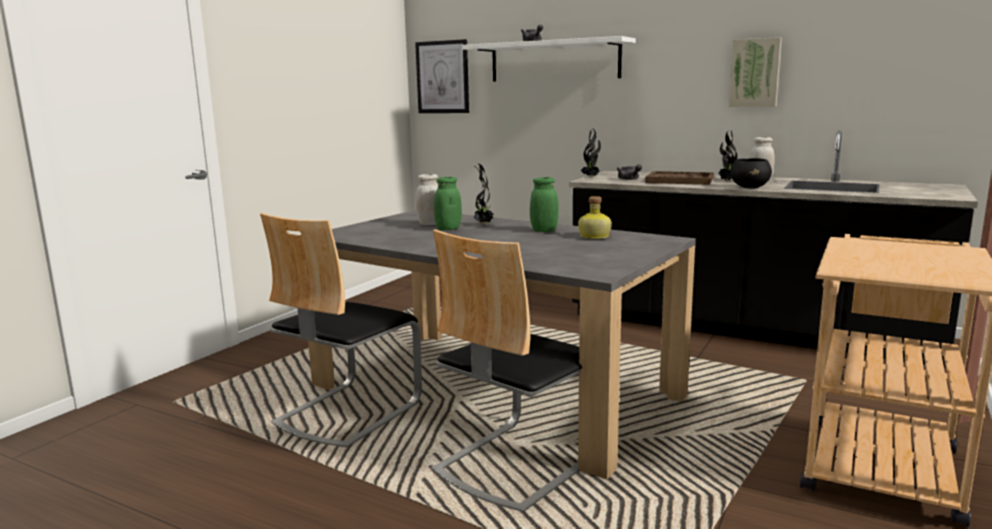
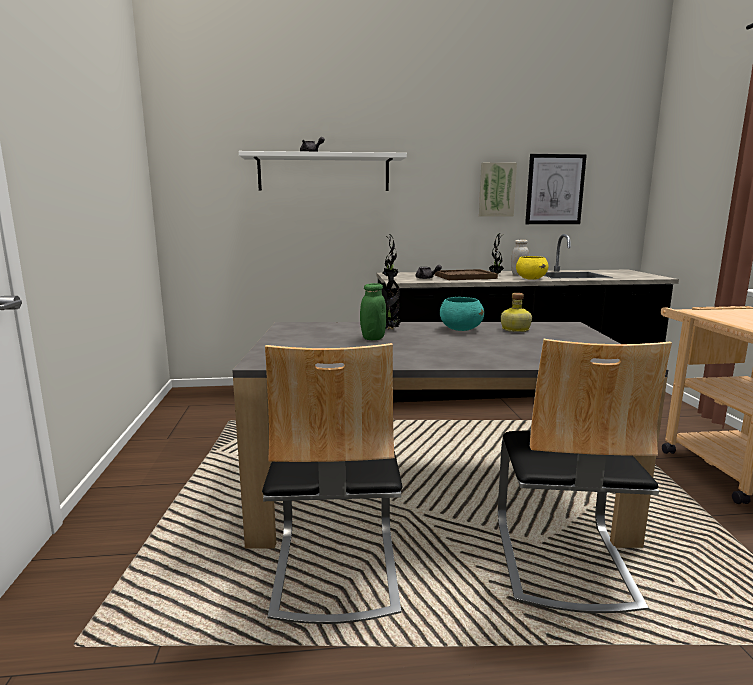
camera: 35 degrees left, 0 degrees up
(430, 224) = (339, 335): white jar -> none
(442, 77) = (197, 184): picture -> picture (554, 189)
(544, 230) = (460, 329): green jar -> turquoise bowl
(750, 187) = (531, 279): black bowl -> yellow bowl

